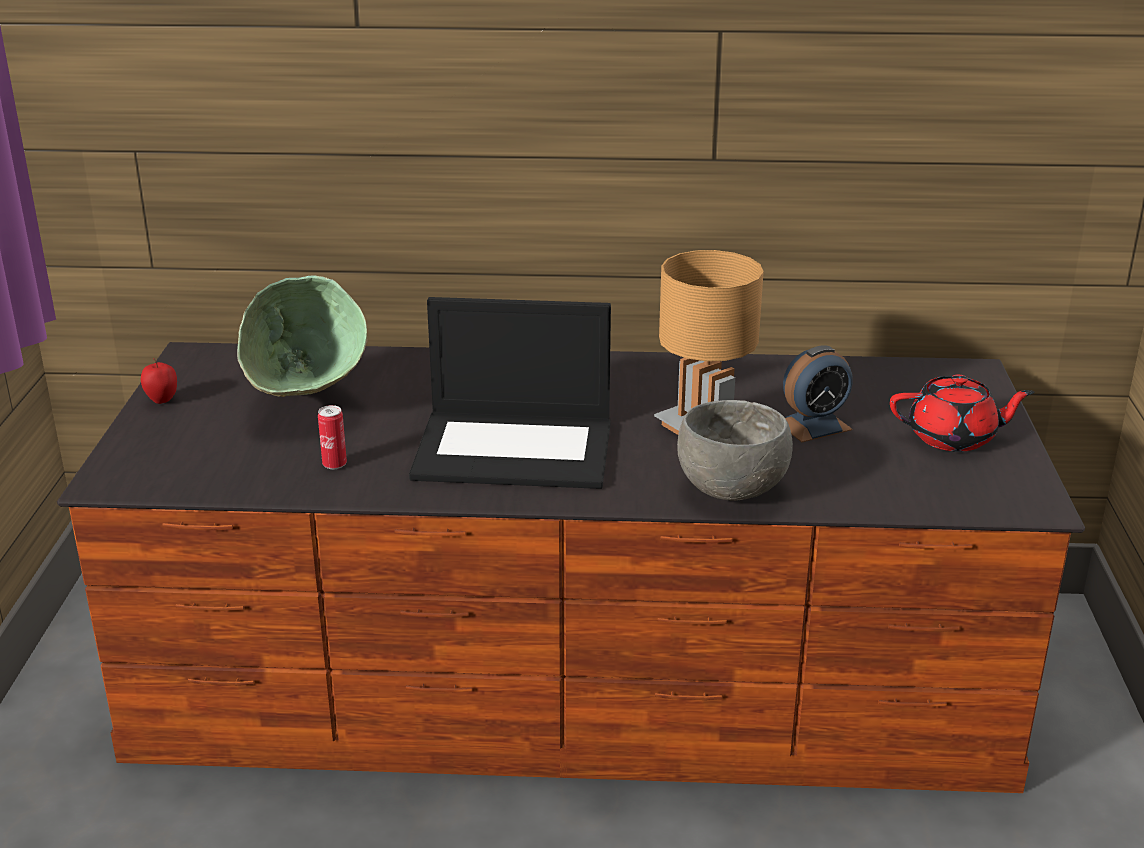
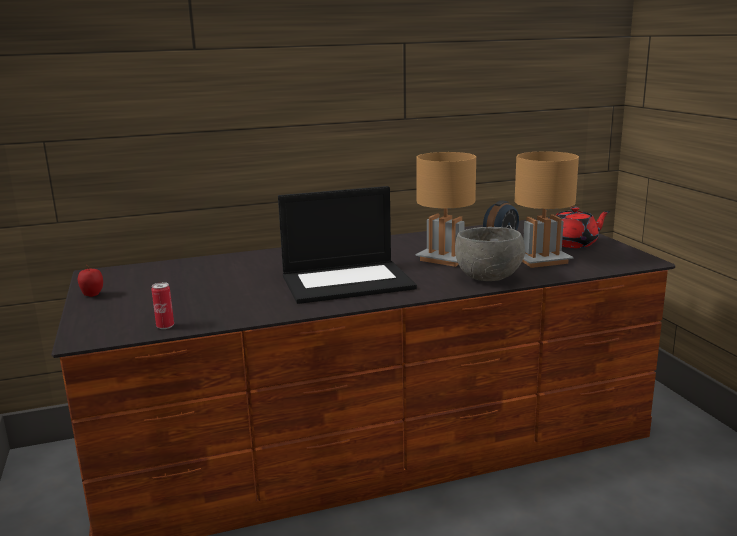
camera: 20 degrees left, 10 degrees down
(307, 407) = (197, 284): green bowl -> none
(334, 465) = (240, 305): can -> can (165, 326)
(857, 468) = (541, 260): none -> brown table lamp

